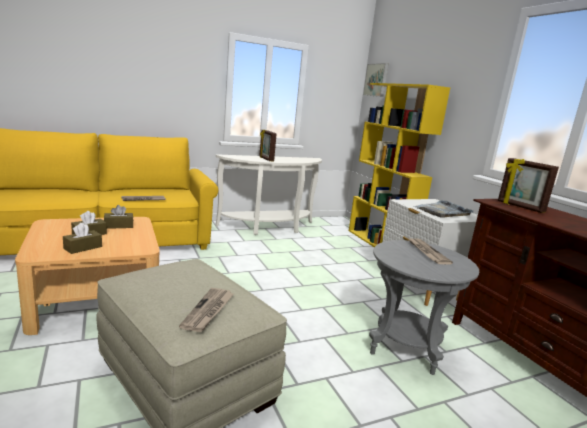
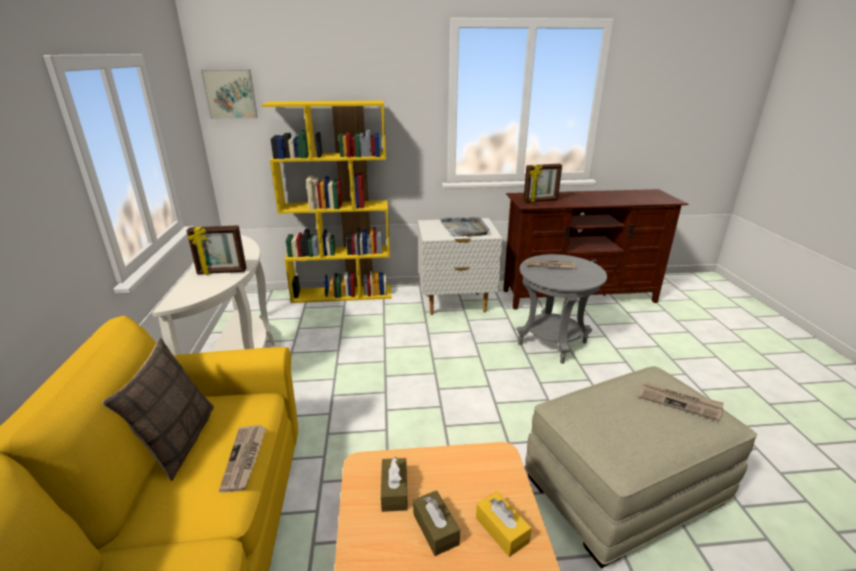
camera: 70 degrees left, 10 degrees up
(83, 248) = (501, 530): brown tissue box -> yellow tissue box
(155, 191) = (178, 441): none -> pillow

